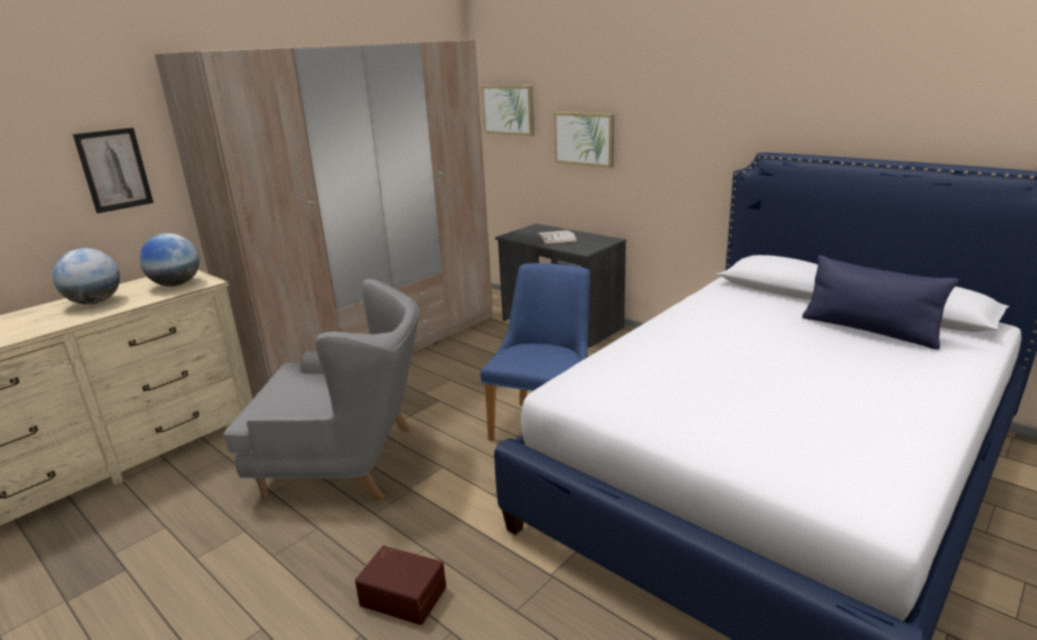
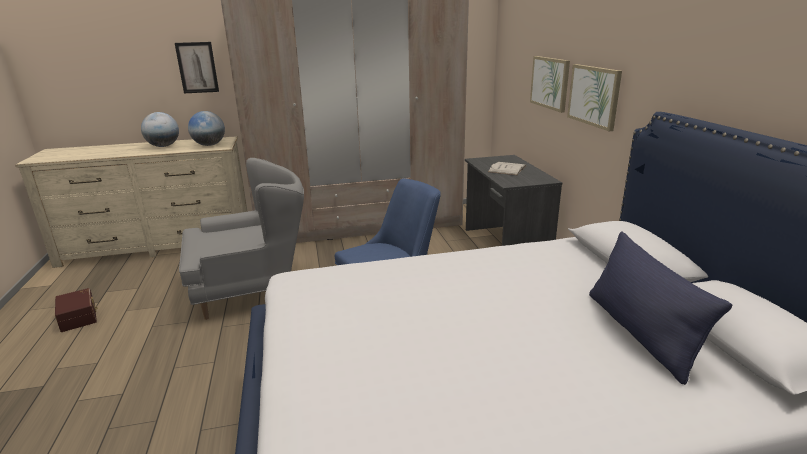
camera: 35 degrees right, 0 degrees up
(346, 461) = (251, 288): grey armchair -> grey armchair turned 60 degrees counterclockwise
(404, 594) = (169, 383): brown storage box -> brown storage box (79, 317)
(508, 110) = (512, 52): picture -> picture (594, 96)

